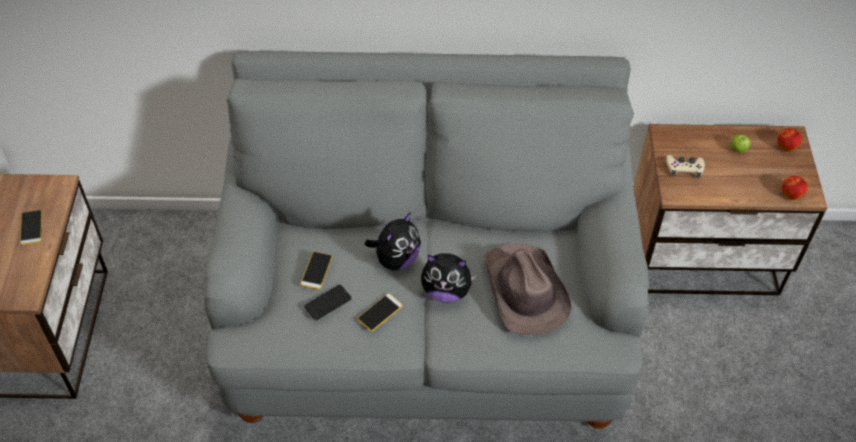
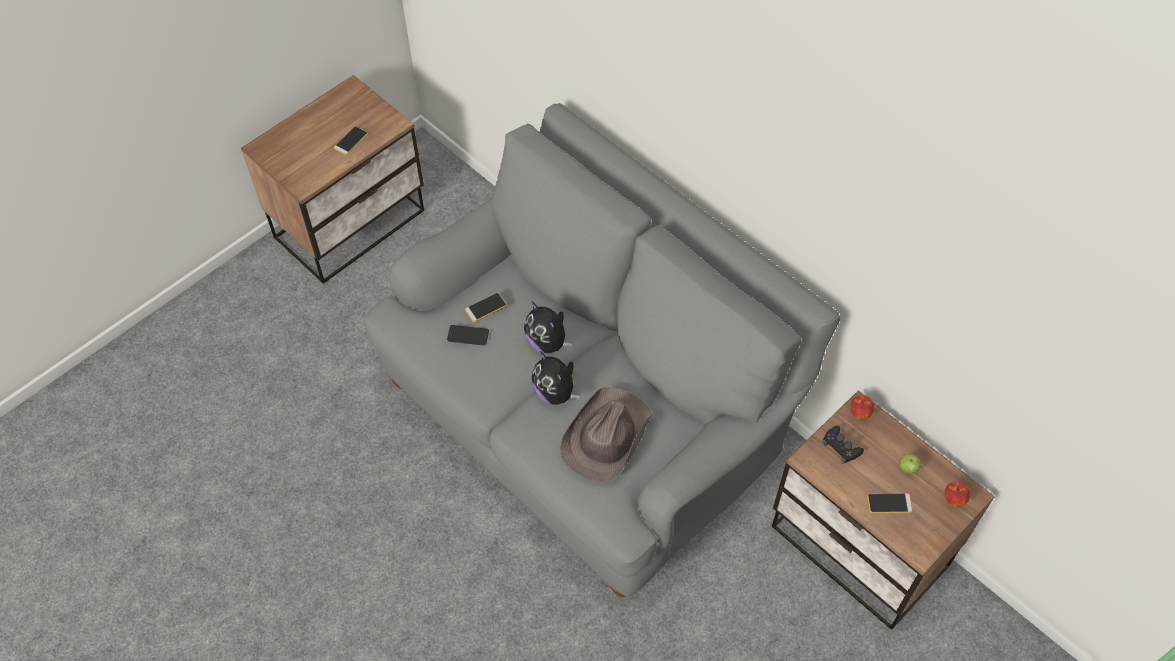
camera: 45 degrees right, 5 degrees up
(380, 312) = (492, 370): phone -> phone (889, 503)
(396, 259) = (548, 342): plush toy -> plush toy turned 60 degrees clockwise
(684, 168) = (841, 447): beige game controller -> black game controller
(791, 194) = (905, 538): apple -> apple (860, 413)

